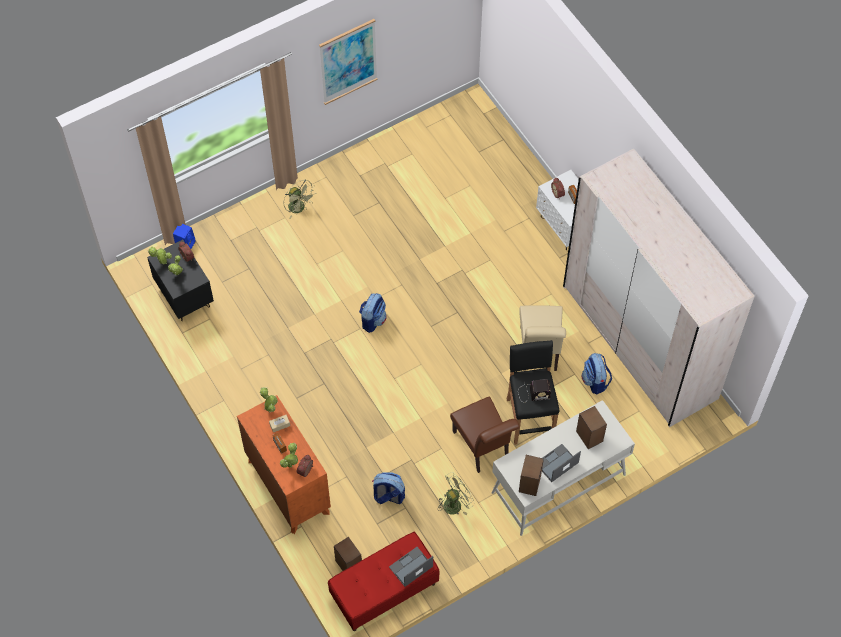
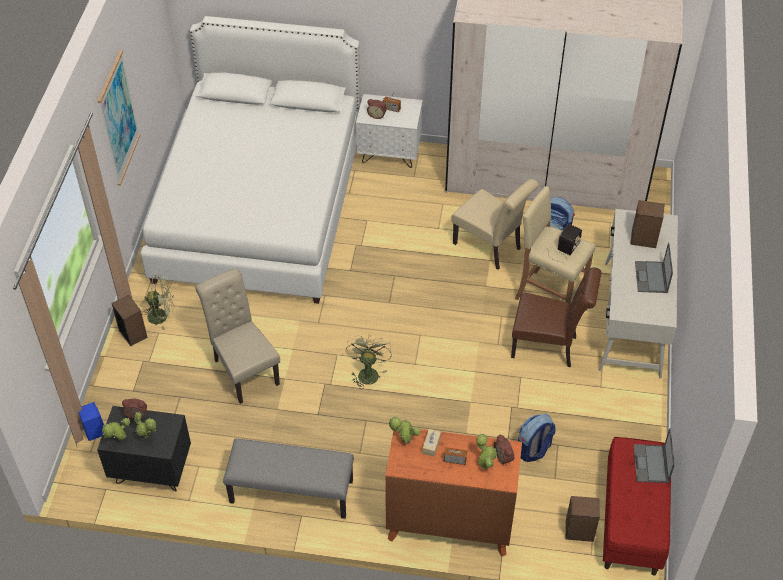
camera: 50 degrees left, 10 degrees down
(235, 382) = (291, 492): none -> grey bench
(300, 285) = (243, 369): none -> beige chair
(372, 320) = (338, 339): backpack -> none
(440, 189) = (260, 207): none -> white bed
(455, 503) = (586, 404): green fan -> green fan (367, 372)
(529, 418) = (549, 295): black stool -> beige stool
(530, 483) = (655, 308): speaker -> speaker (133, 333)

